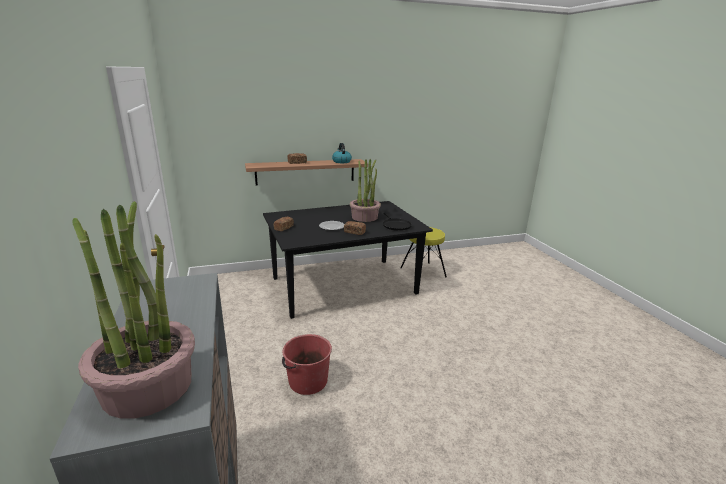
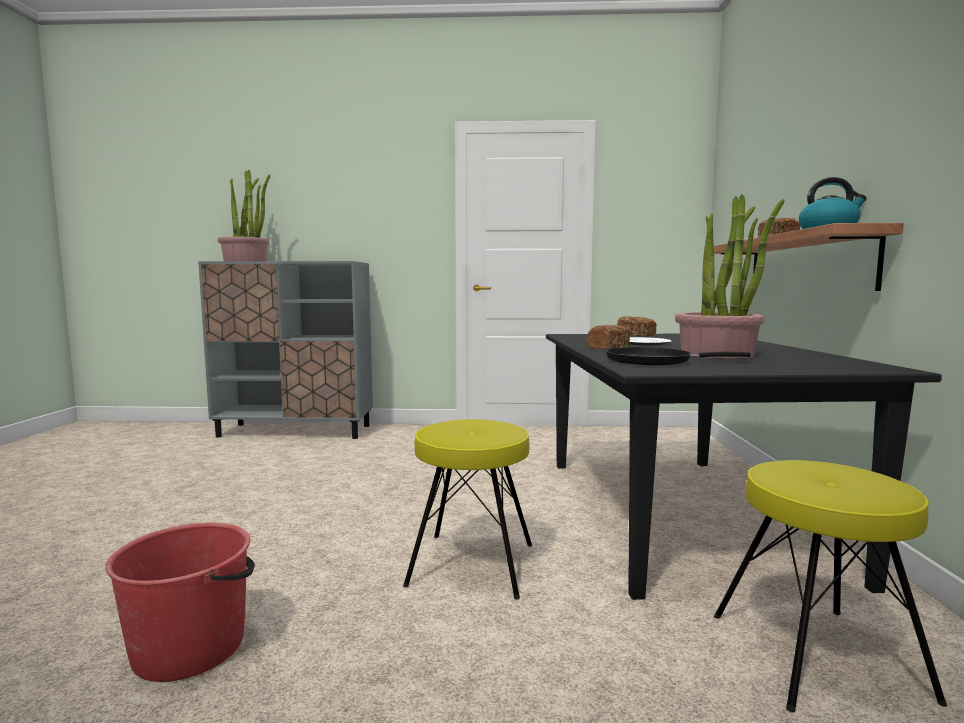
camera: 110 degrees right, 15 degrees down
(307, 381) = (406, 464): red bucket -> red bucket (191, 647)
(421, 325) = (471, 563): none -> yellow stool

